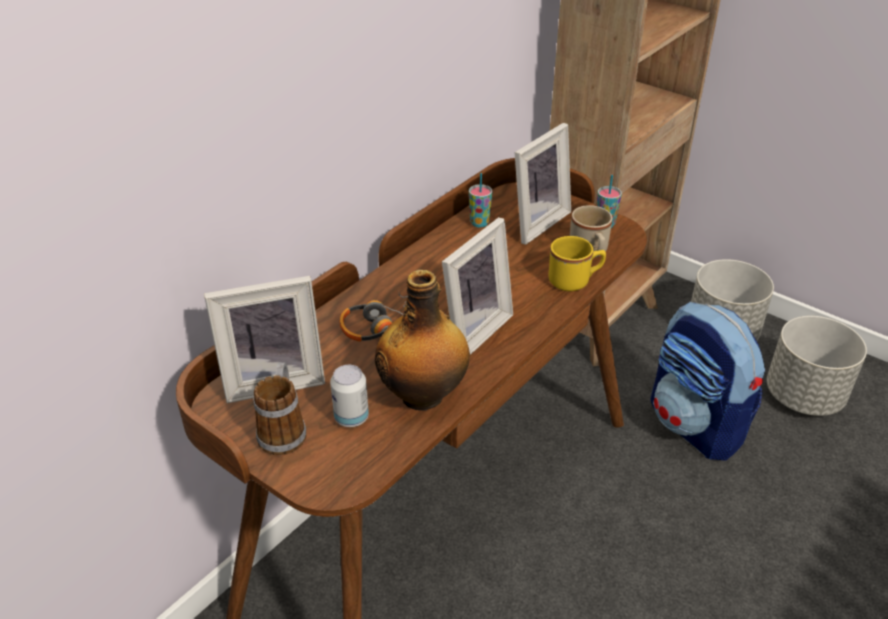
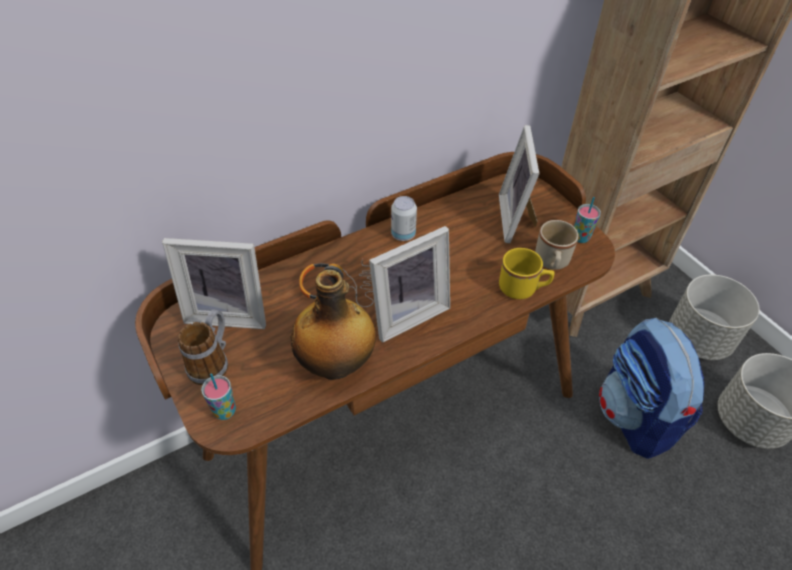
camera: 20 degrees right, 10 degrees up
(351, 418) = (269, 367): can -> can (403, 234)
(479, 223) = (468, 207): cup -> cup (225, 411)
(534, 222) = (517, 218): picture frame -> picture frame turned 120 degrees clockwise

